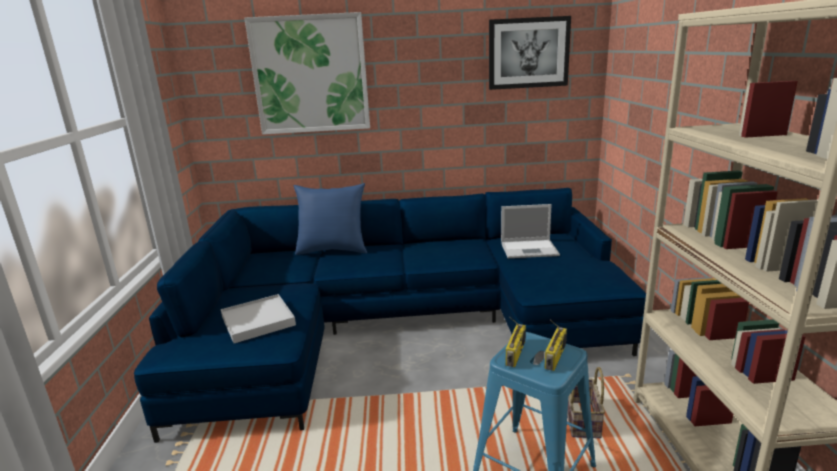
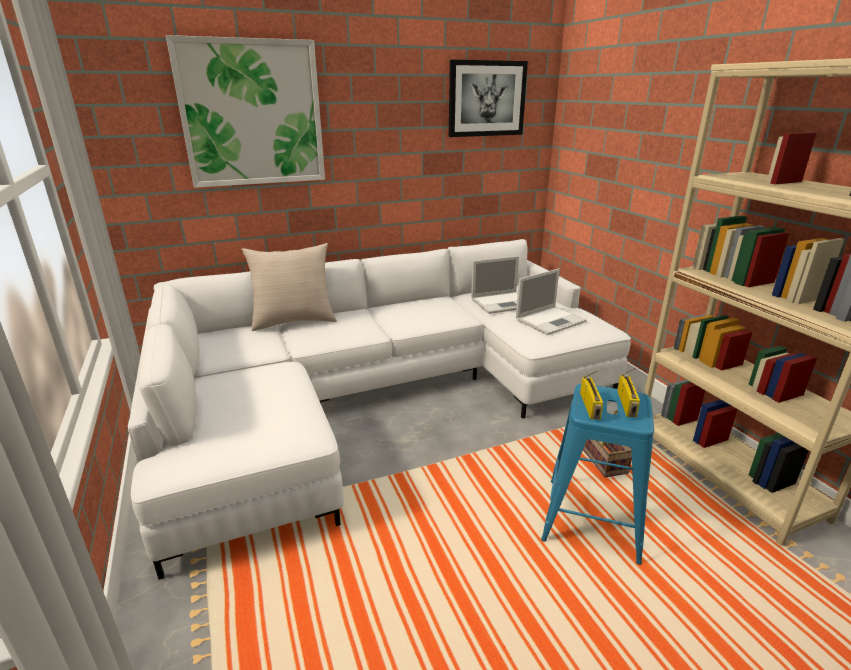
camera: 20 degrees left, 5 degrees up
(258, 321) = (263, 412): white tray -> none
(333, 250) = (294, 321): blue pillow -> beige pillow
(396, 325) = (378, 396): blue sofa -> white sofa
(567, 270) = (551, 320): none -> laptop

